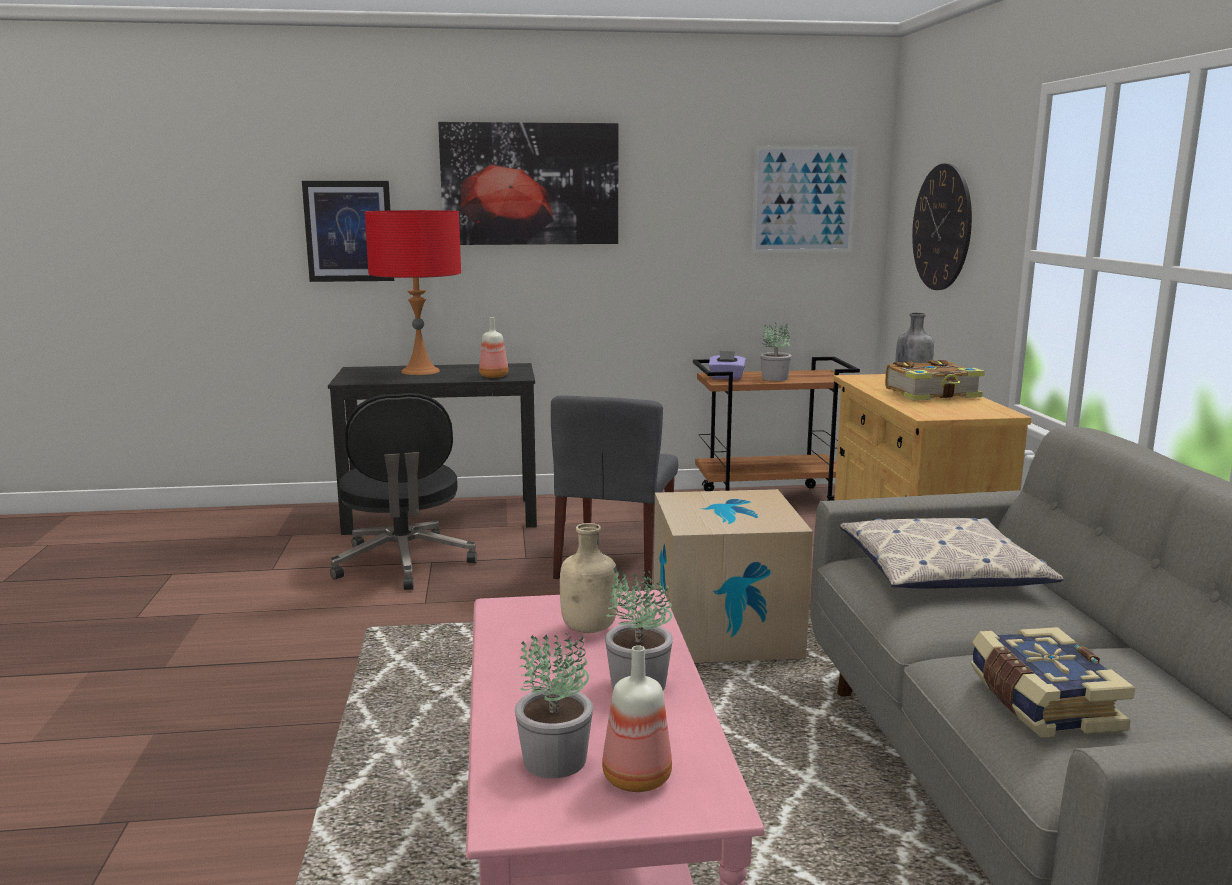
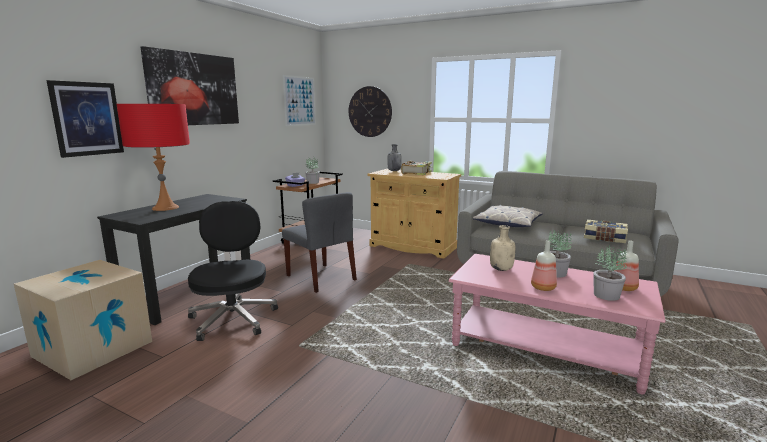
camera: 55 degrees left, 0 degrees up
(403, 563) = (233, 318): black office chair -> black office chair turned 120 degrees counterclockwise
(494, 376) = (218, 201): bottle -> bottle (542, 287)
(725, 632) = (412, 280): cardboard box -> cardboard box (93, 348)

